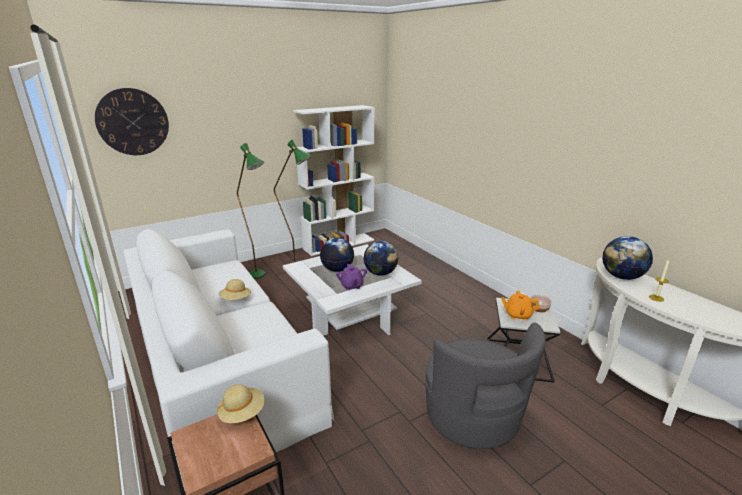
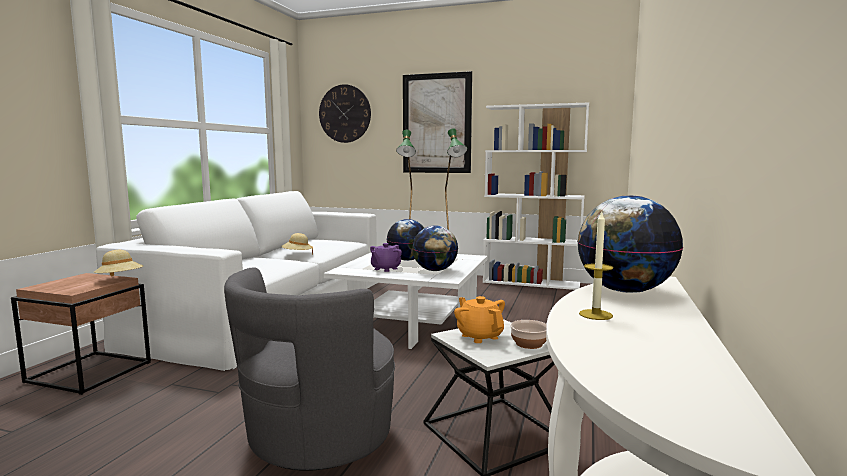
camera: 50 degrees right, 15 degrees down
(243, 126) = (436, 123): none -> picture

